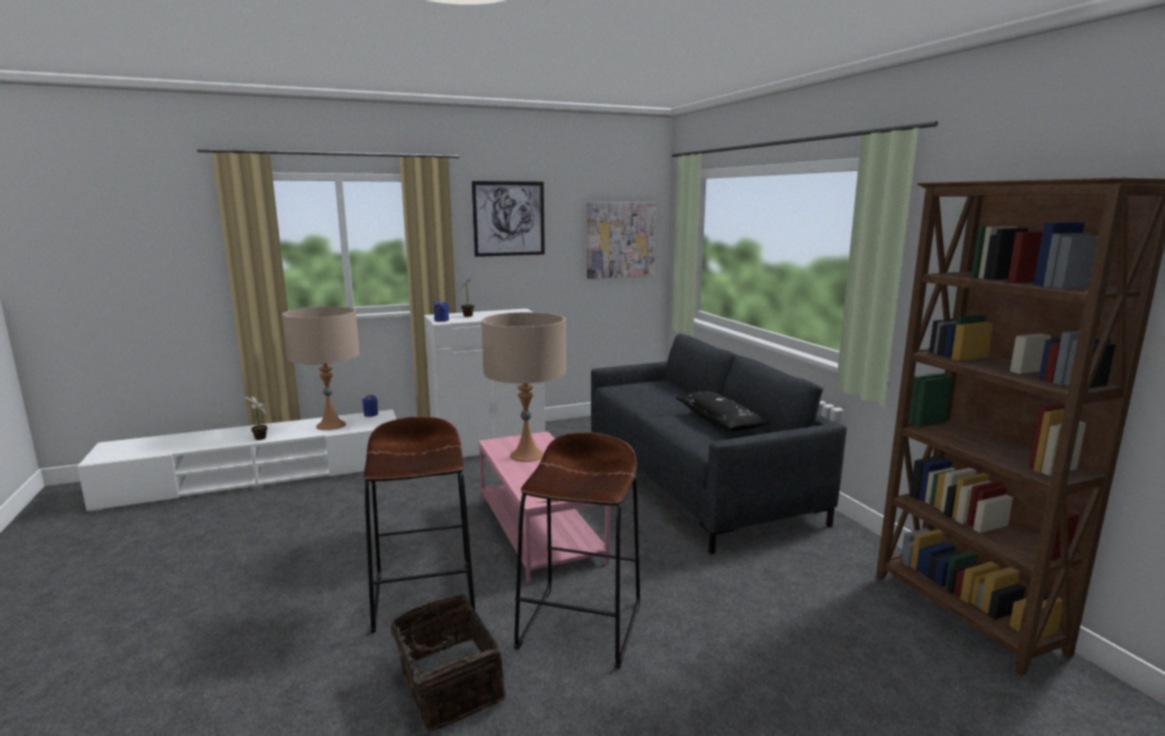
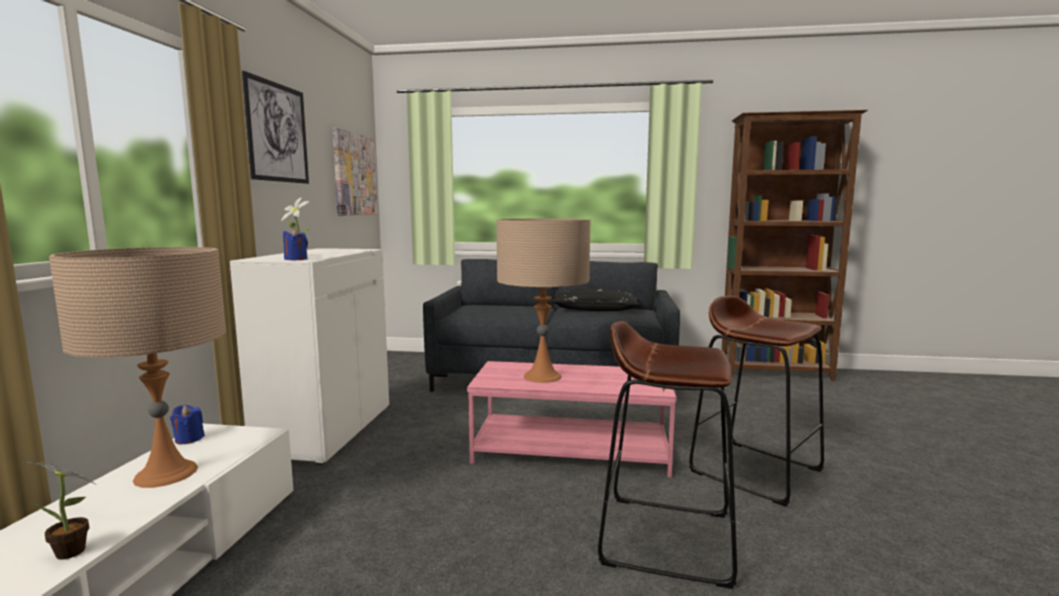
camera: 60 degrees left, 5 degrees down
(447, 686) = (844, 554): basket -> none

